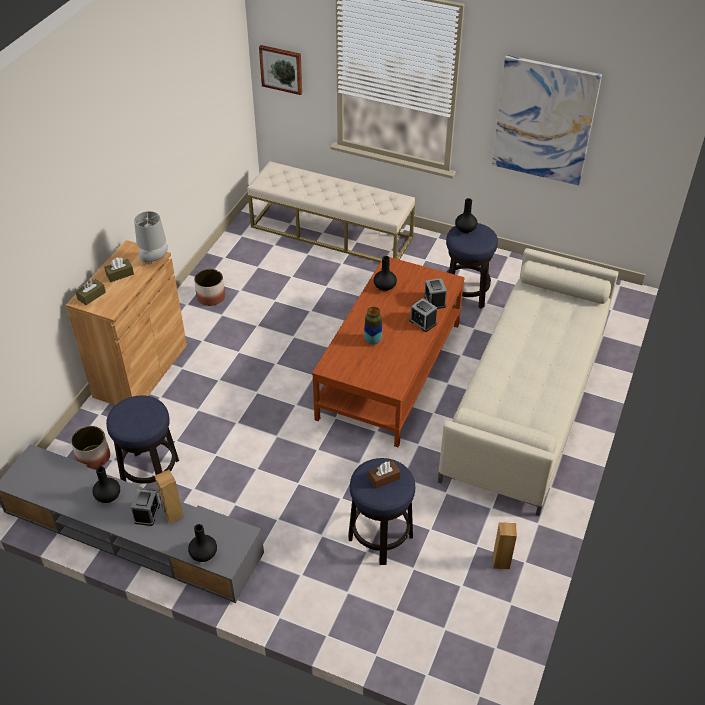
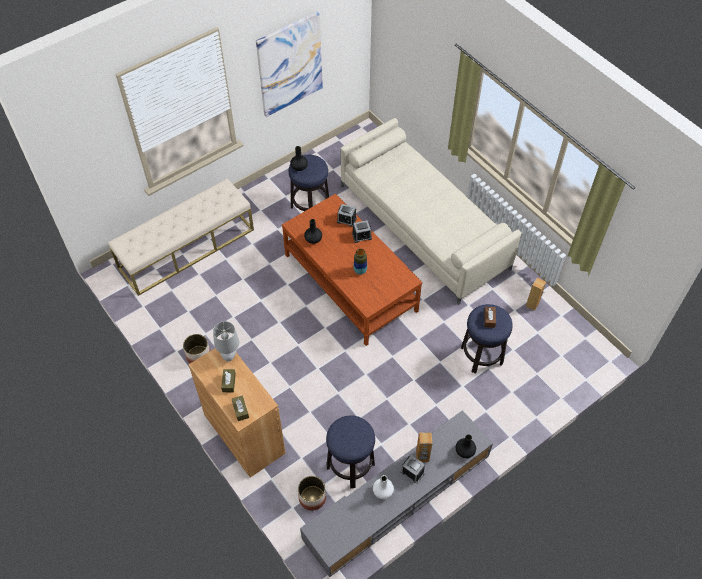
camera: 60 degrees left, 10 degrees up
(108, 496) = (383, 491): black vase -> white vase
(281, 69) = (88, 169): picture -> none

